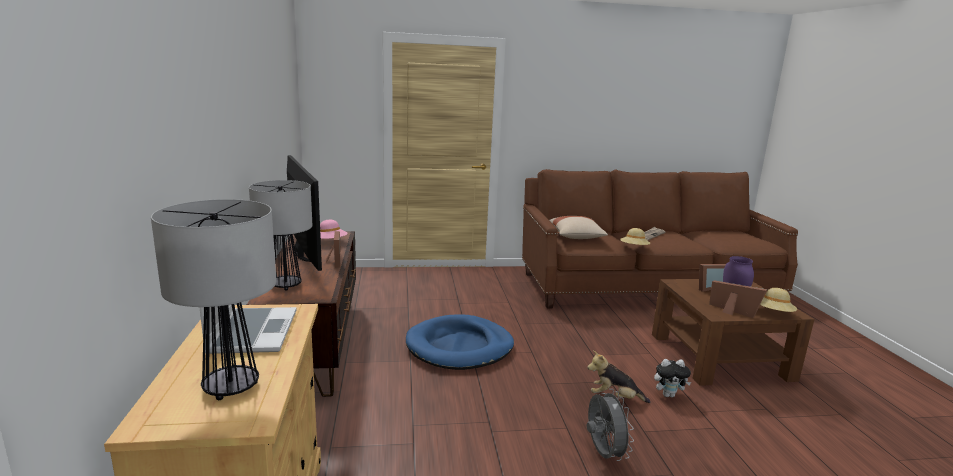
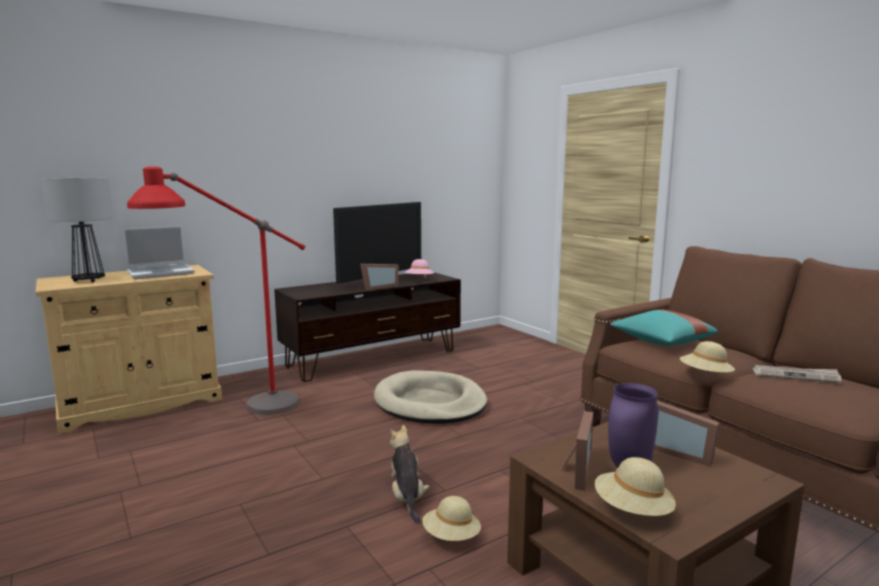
camera: 65 degrees right, 5 degrees down
(286, 286) = (314, 288): table lamp -> none
(384, 455) = (238, 415): none -> red floor lamp
(460, 347) = (430, 403): blue dog bed -> beige dog bed
(576, 237) = (661, 342): beige pillow -> turquoise pillow
(602, 453) = (286, 504): grey fan -> none
(668, 395) = (451, 536): plush toy -> beige hat

